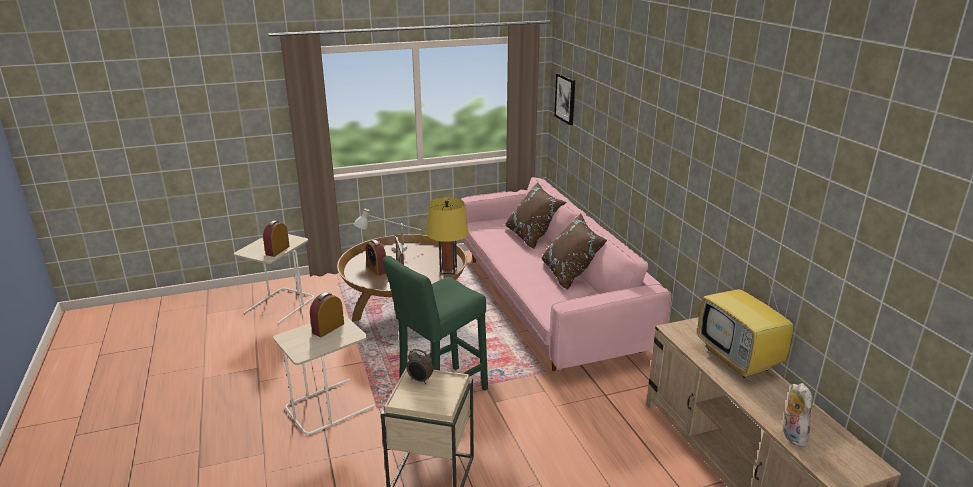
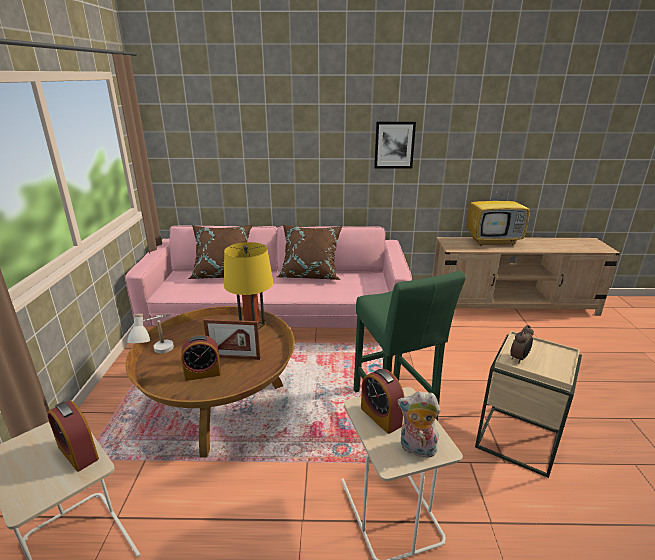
camera: 70 degrees left, 0 degrees up
(565, 98) = (182, 135): picture -> picture (394, 145)
(791, 435) = (570, 248): plush toy -> plush toy (416, 449)

